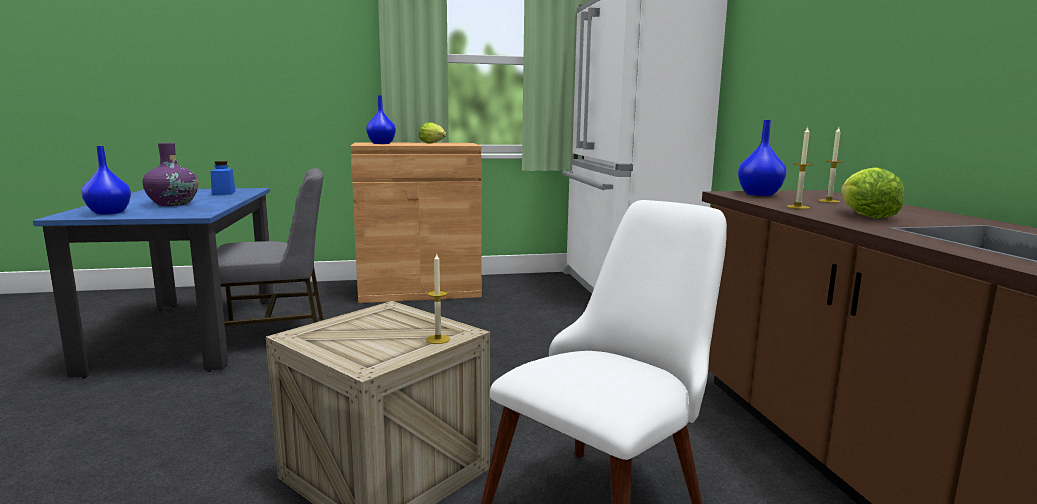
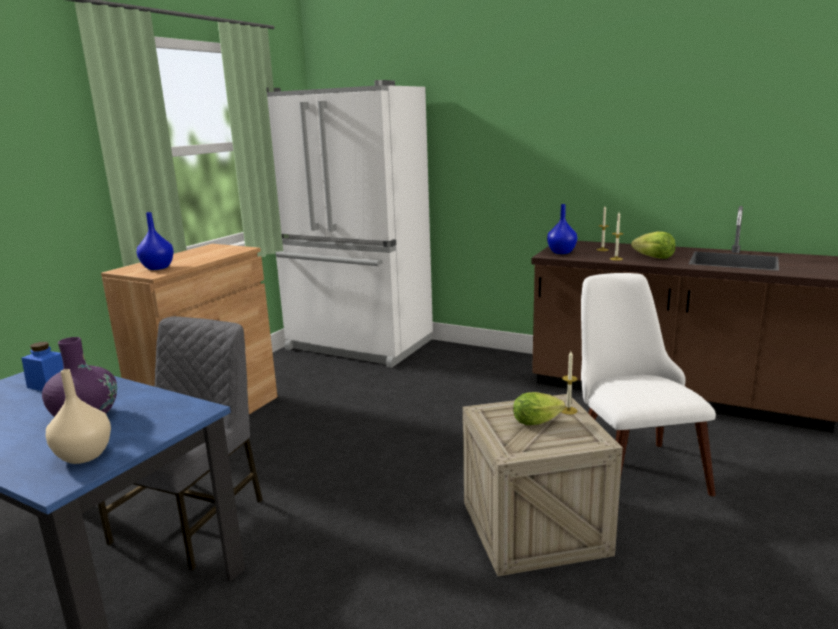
camera: 50 degrees left, 5 degrees up
(108, 213) = (84, 456): blue vase -> beige vase
(433, 143) = (199, 254): lettuce -> lettuce (539, 422)

